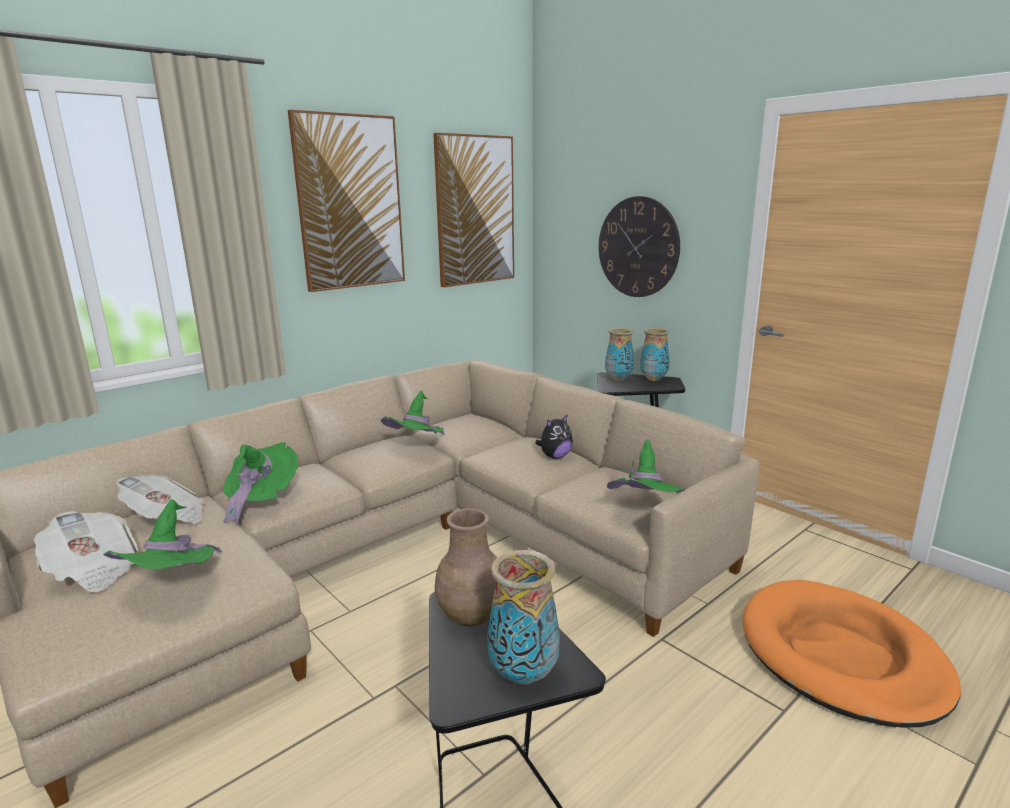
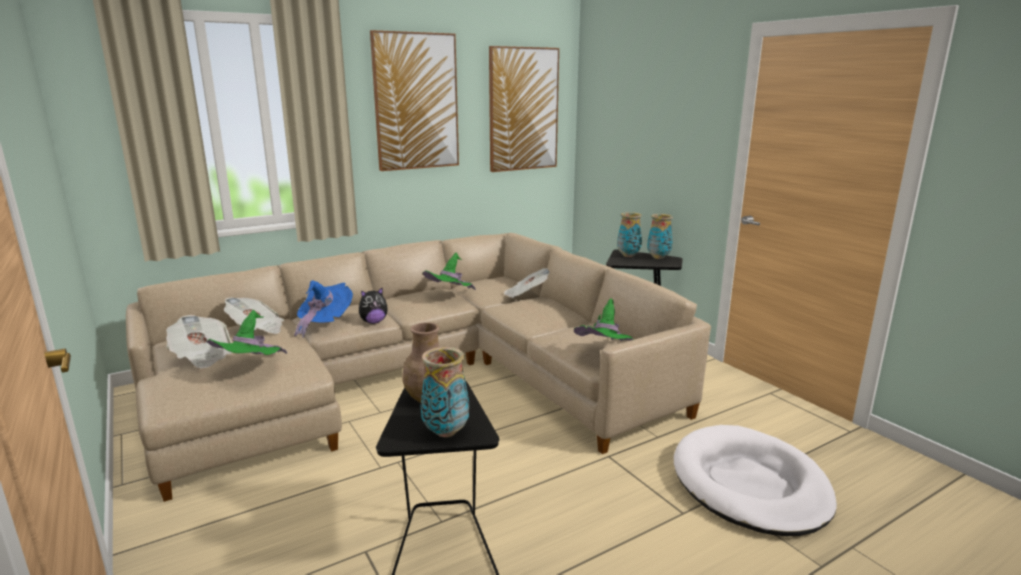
camera: 10 degrees right, 0 degrees up
(261, 500) = (324, 324): green hat -> blue hat
(510, 436) = (527, 295): none -> newspaper
(555, 456) = (555, 312): plush toy -> plush toy (373, 322)
(638, 247) = (654, 144): wall clock -> none
(841, 656) = (749, 484): orange dog bed -> white dog bed

